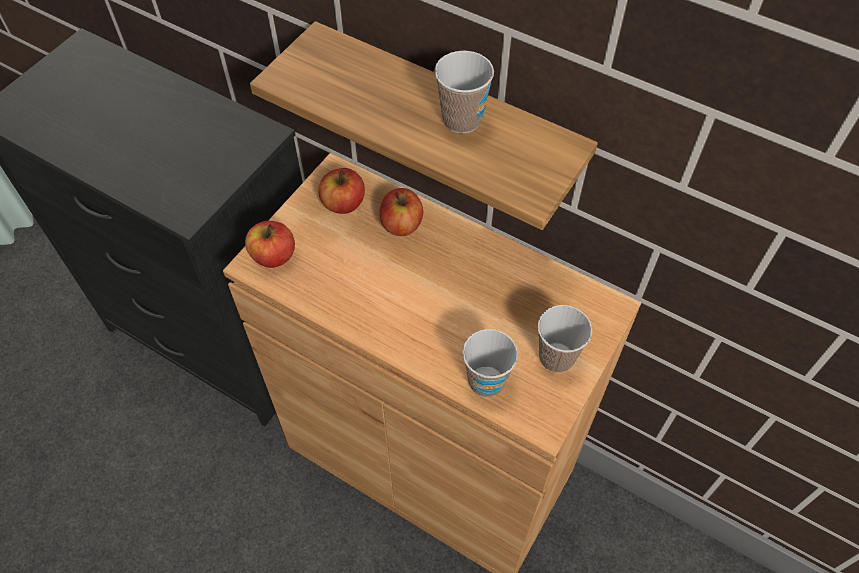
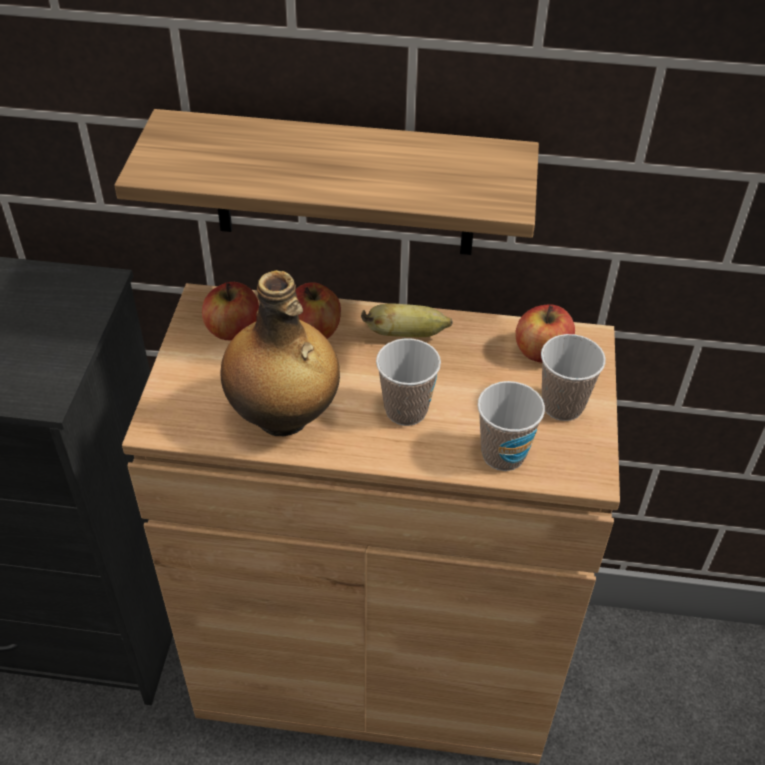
camera: 25 degrees left, 10 degrees down
(273, 256) = (179, 409): apple -> apple (542, 351)
(341, 290) = (283, 418): none -> bottle
(462, 120) = (385, 158): cup -> cup (406, 410)
(469, 252) = (406, 334): none -> banana

